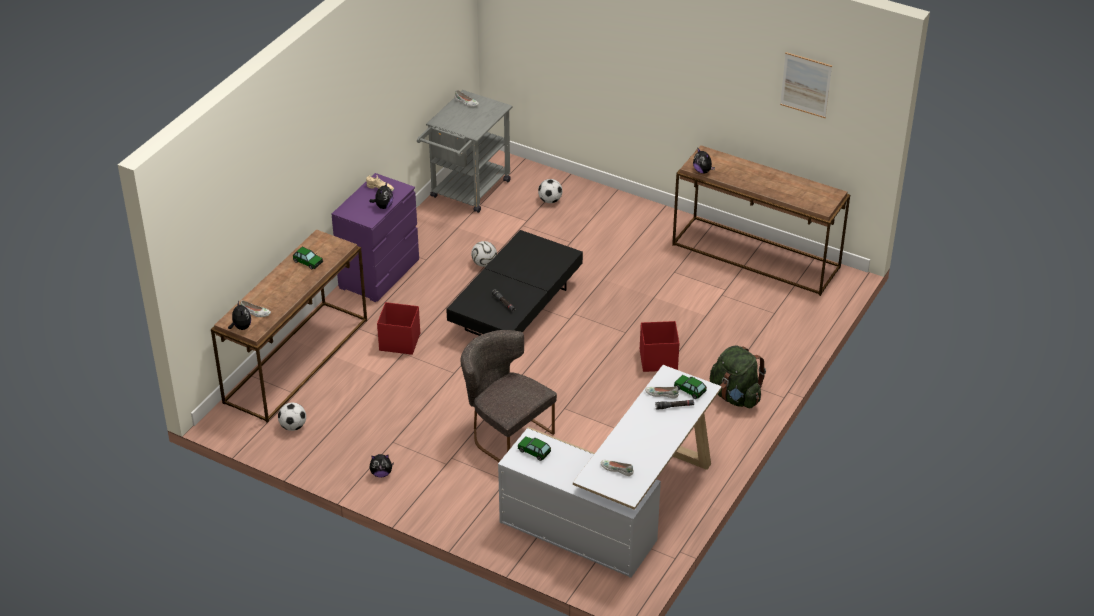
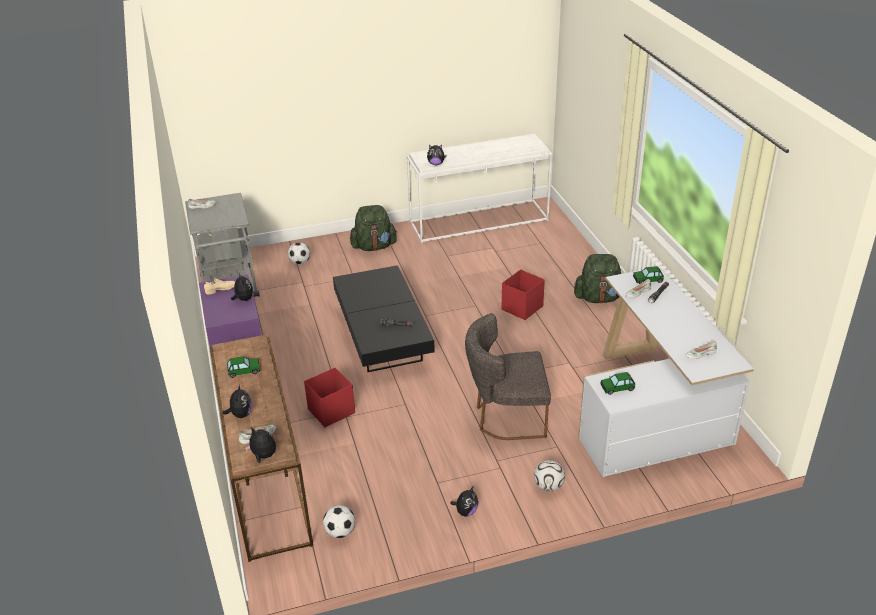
camera: 45 degrees left, 5 degrees down
(265, 291) = (240, 414): none -> plush toy
(484, 263) = (313, 323): football -> football (548, 486)
(628, 223) = (374, 247): none -> green backpack
(757, 255) = (479, 221): brown console table -> white console table
(806, 85) = (489, 57): picture -> none

